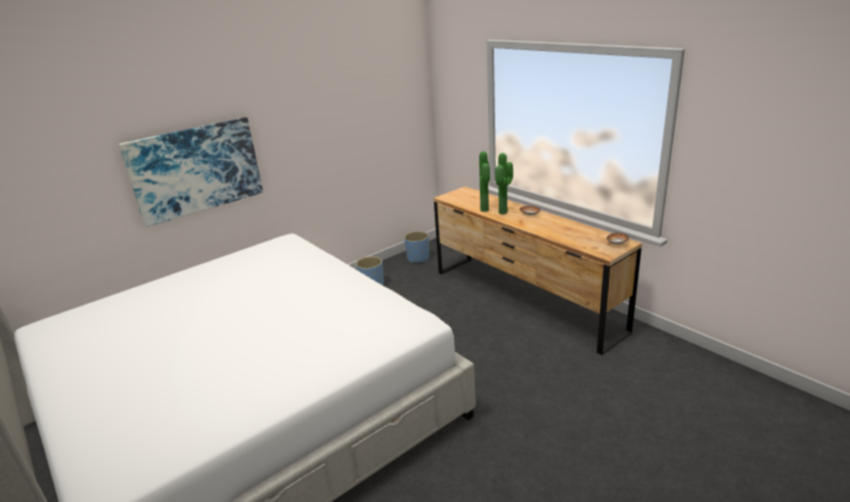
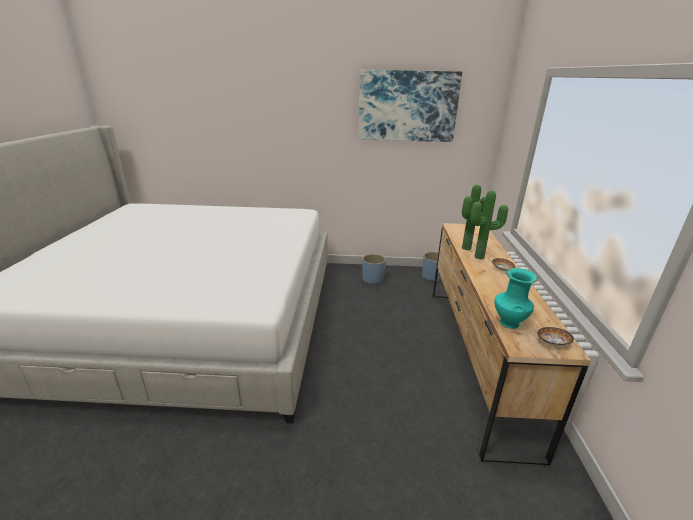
camera: 40 degrees right, 0 degrees up
(196, 169) = (261, 139): picture -> picture (407, 106)
(583, 244) = (508, 322): none -> turquoise vase

